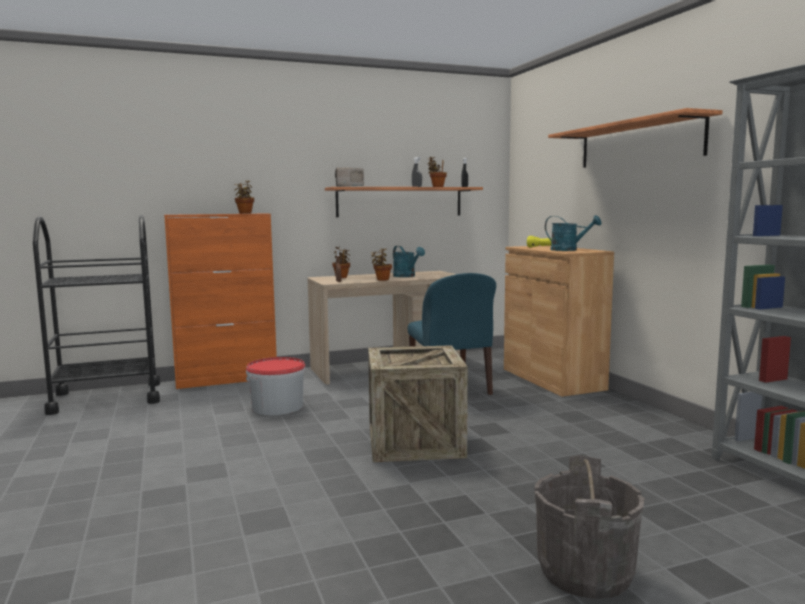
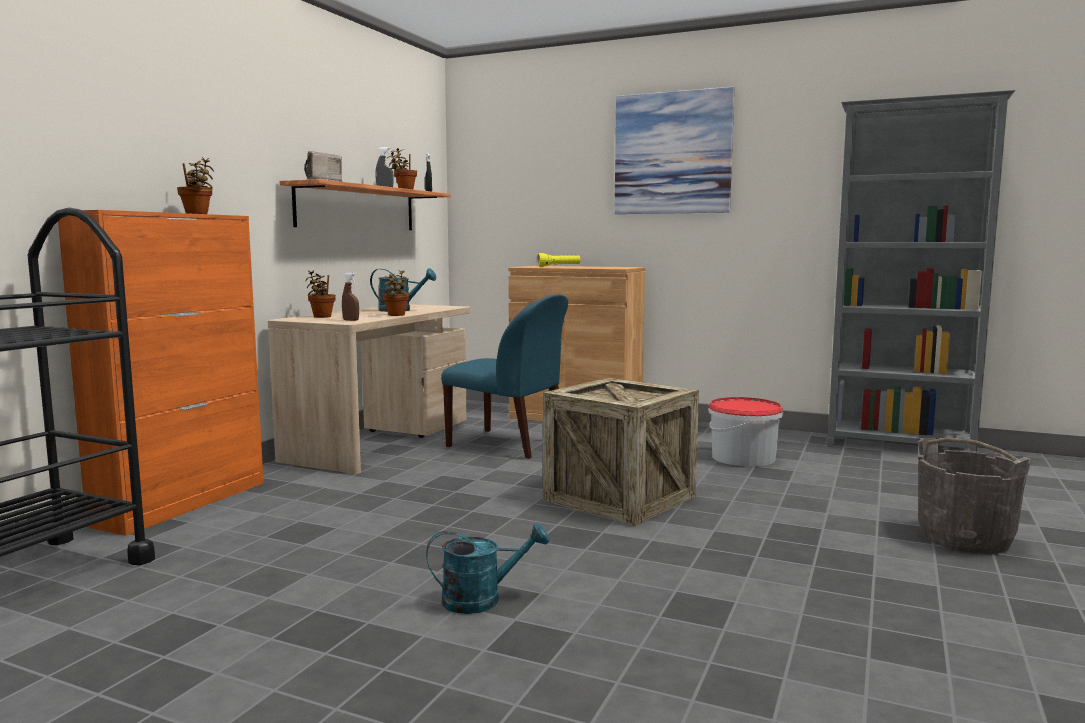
camera: 45 degrees left, 0 degrees up
(277, 407) = (369, 511): bucket -> bucket (743, 457)
(569, 250) = (601, 267): turquoise watering can -> turquoise watering can (482, 599)
(638, 143) = (672, 153): shelf -> picture

